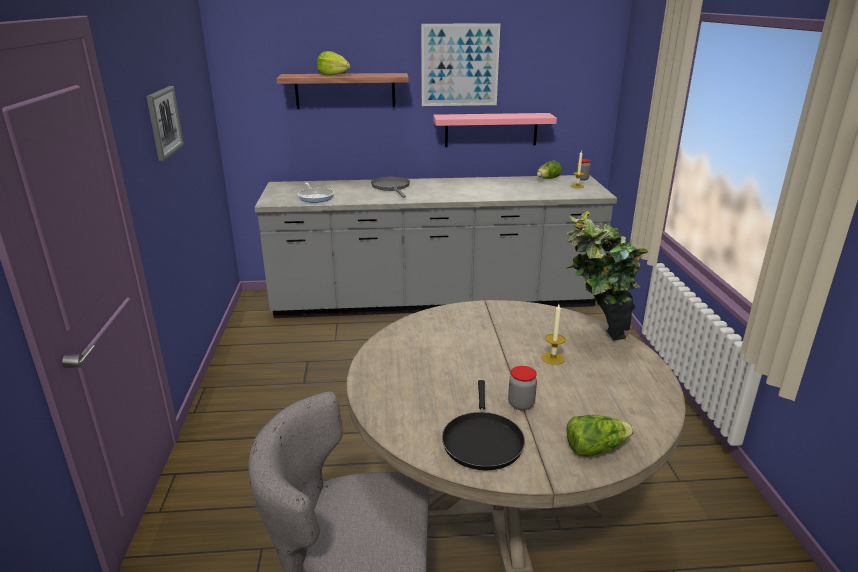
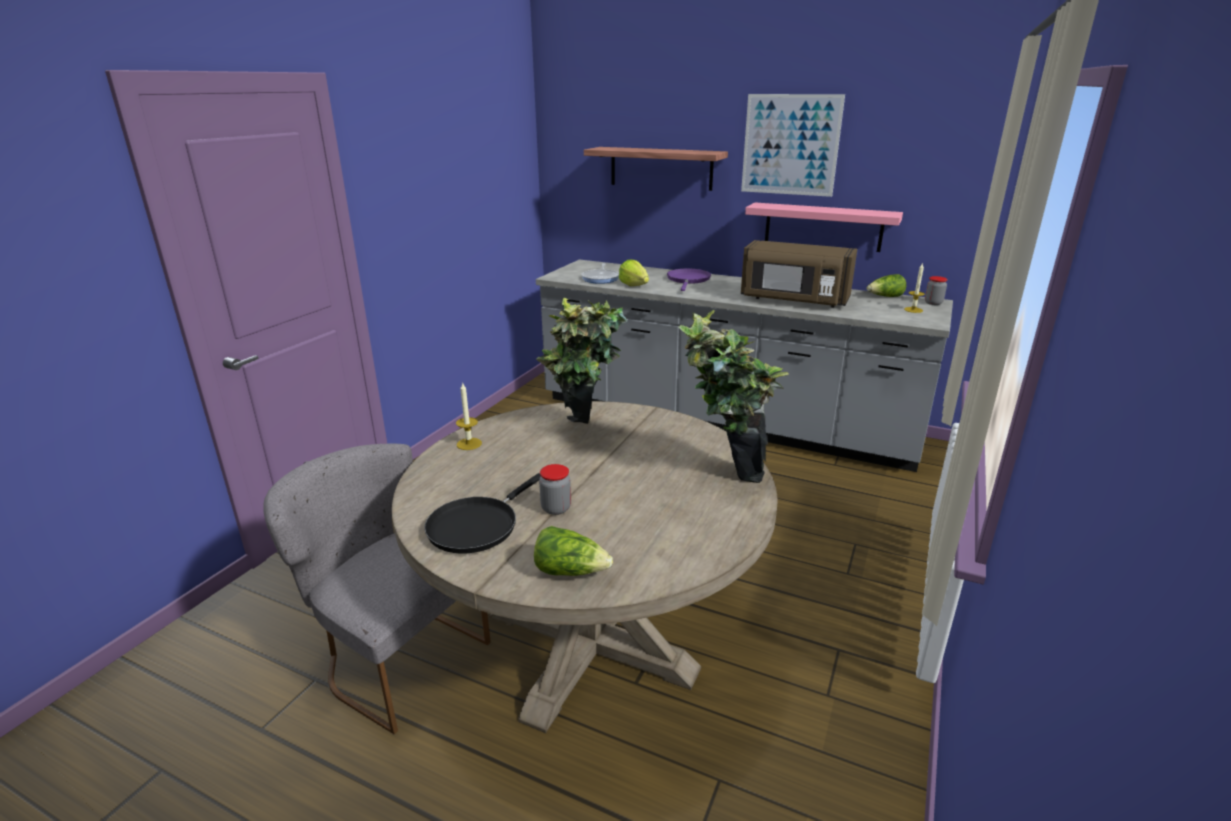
camera: 30 degrees right, 0 degrees up
(163, 122) = (435, 181): picture -> none
(333, 75) = (643, 149): lettuce -> lettuce (634, 285)
(391, 187) = (688, 280): grey frying pan -> purple frying pan
(458, 336) = (582, 432): none -> potted plant
(492, 191) = (793, 300): none -> brown microwave
(553, 358) = (649, 478): candle -> candle (469, 444)

